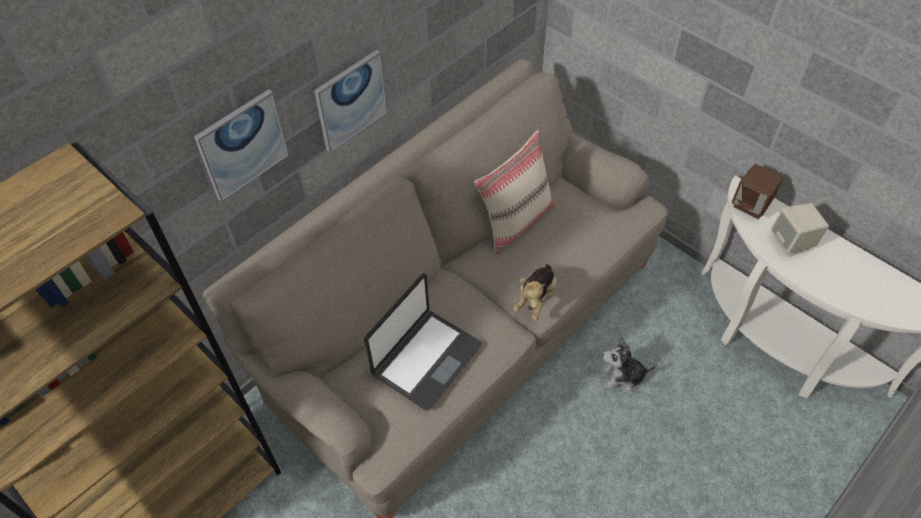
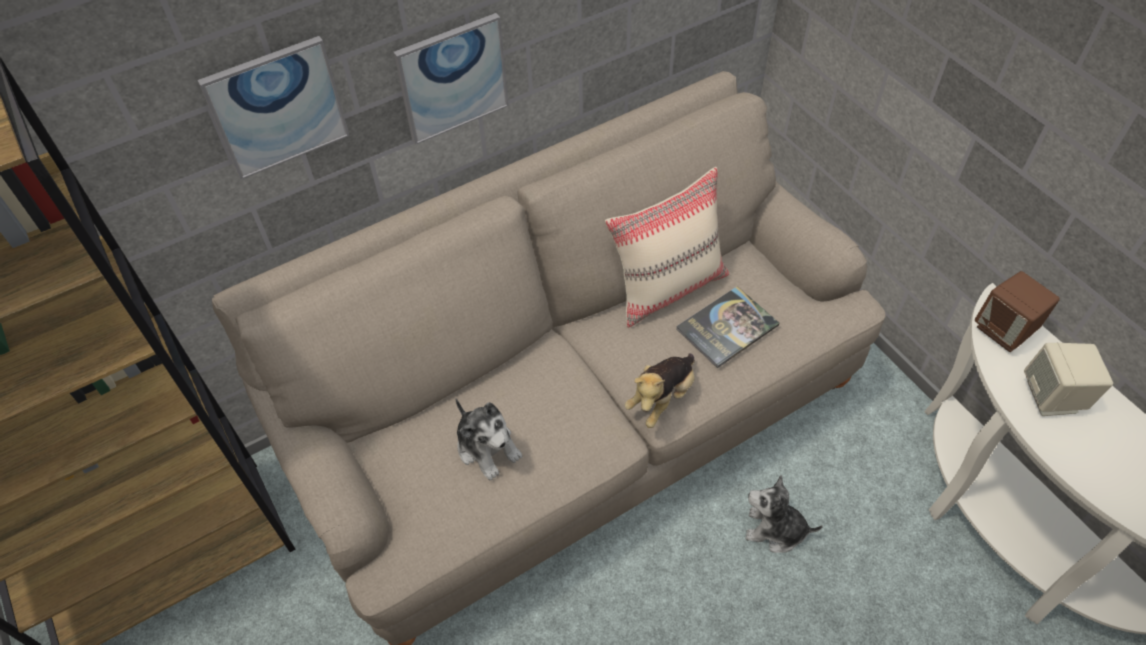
camera: 15 degrees right, 0 degrees up
(425, 359) = (487, 447): laptop -> plush toy
(566, 240) = (727, 327): none -> book

